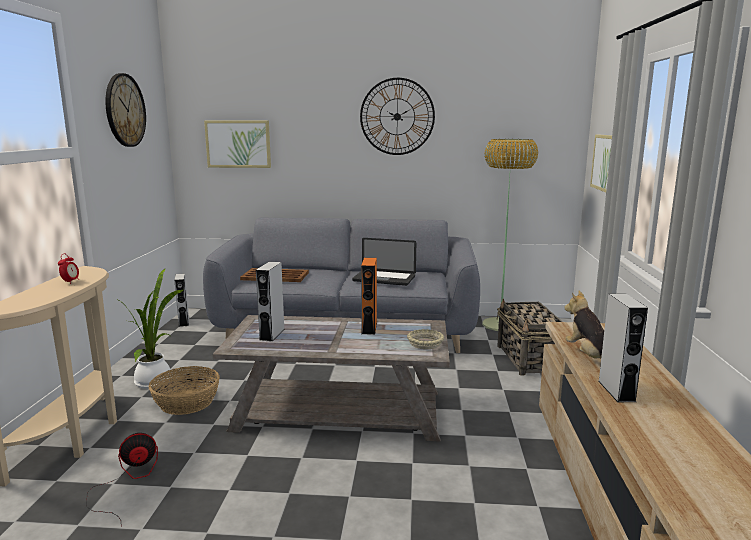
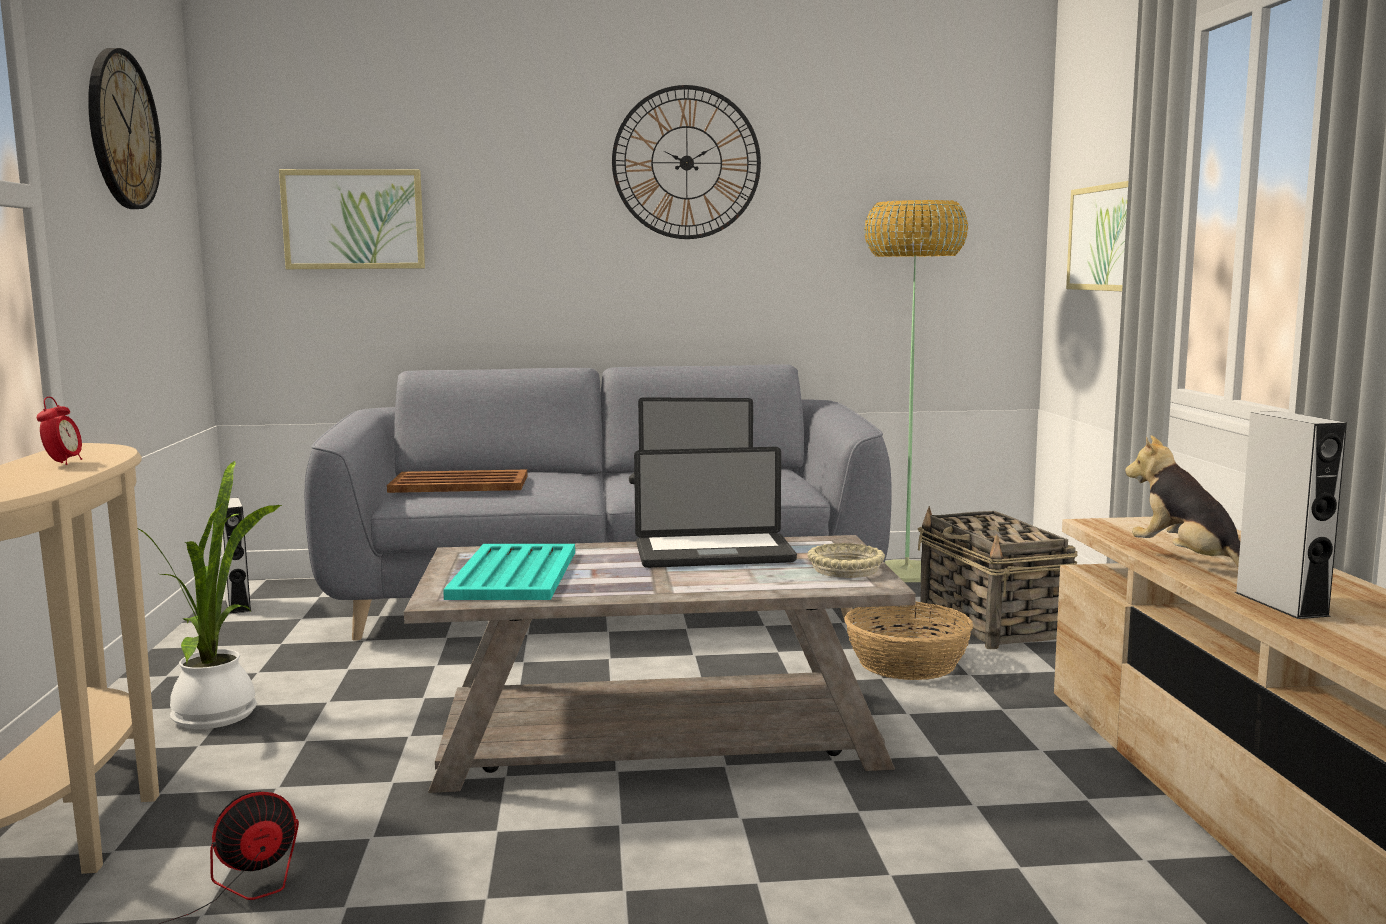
camera: 10 degrees left, 5 degrees down
(186, 402) = (310, 747): basket -> basket (906, 663)
(272, 334) = (515, 574): grey speaker -> turquoise tray
(369, 328) = (714, 554): orange speaker -> laptop

